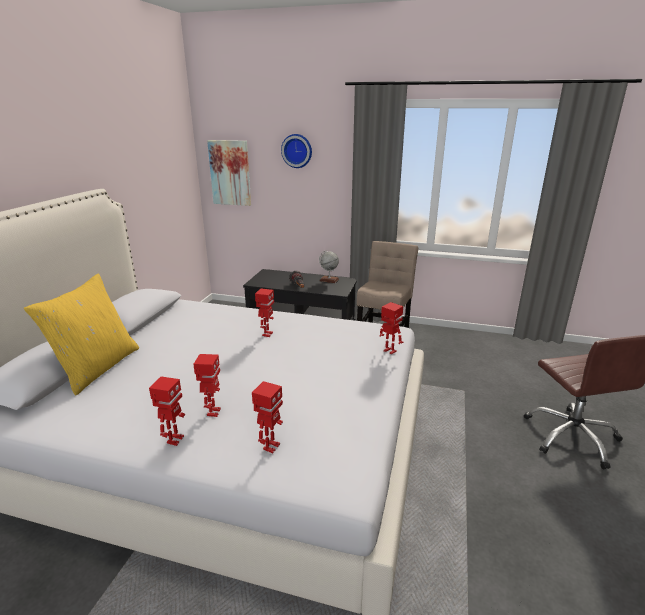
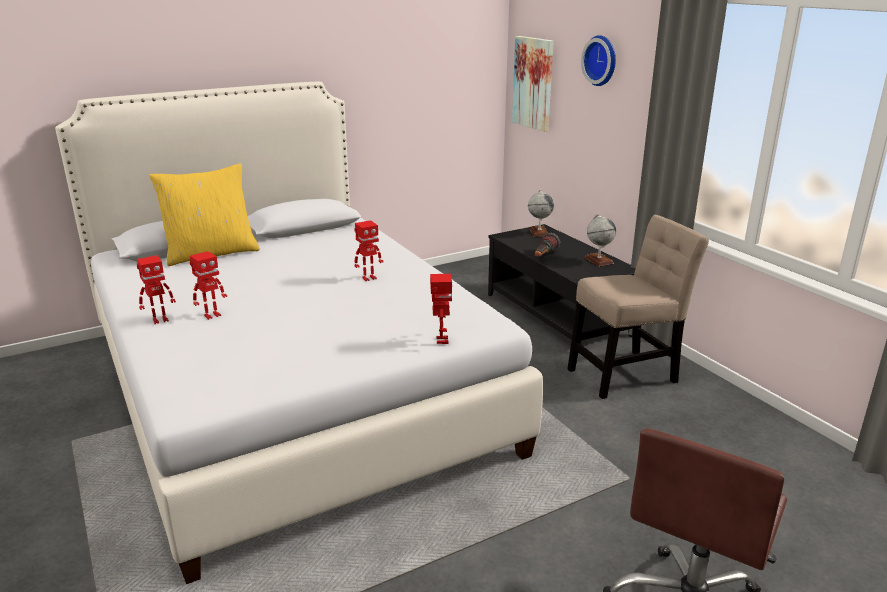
camera: 45 degrees right, 0 degrees up
(269, 274) = (539, 232): none -> globe
(270, 446) = (195, 355): toy robot -> none

